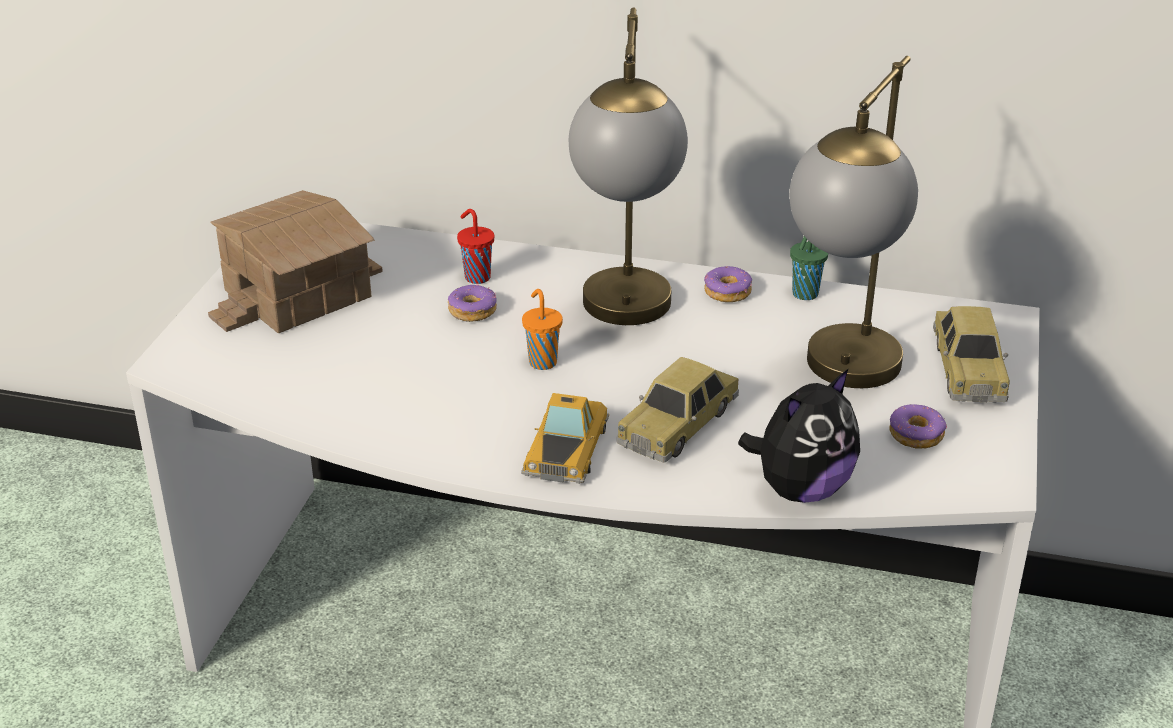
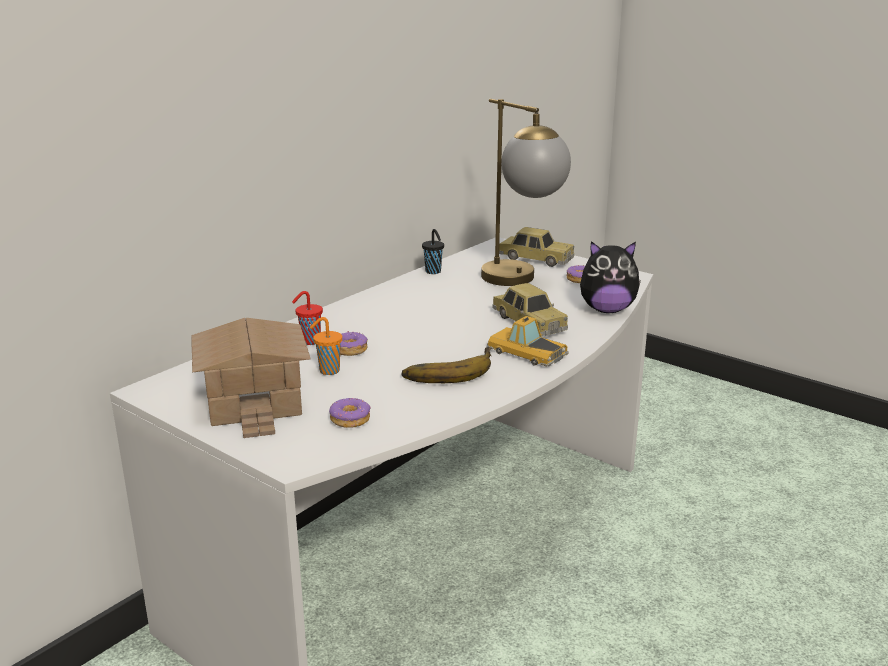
camera: 65 degrees left, 10 degrees down
(461, 398) = (447, 370): none -> banana
(542, 361) = (431, 342): orange cup -> orange cup (328, 371)
(626, 320) = (410, 313): table lamp -> none
(727, 292) = (410, 286): donut -> donut (350, 419)
(800, 489) = (607, 310): plush toy -> plush toy turned 105 degrees clockwise
(804, 295) = (433, 272): green cup -> black cup

